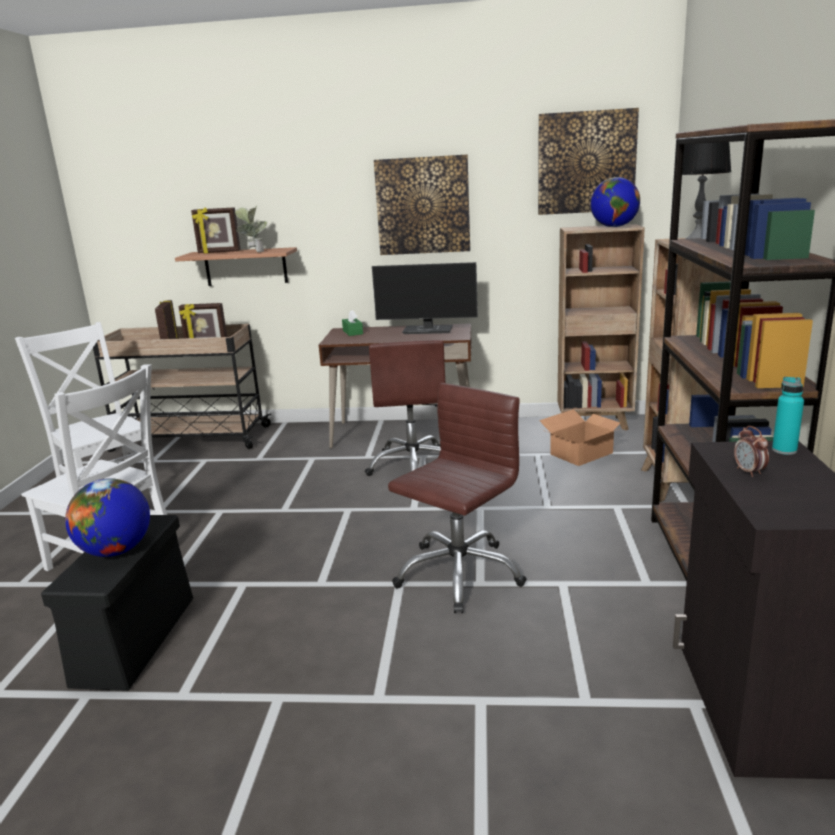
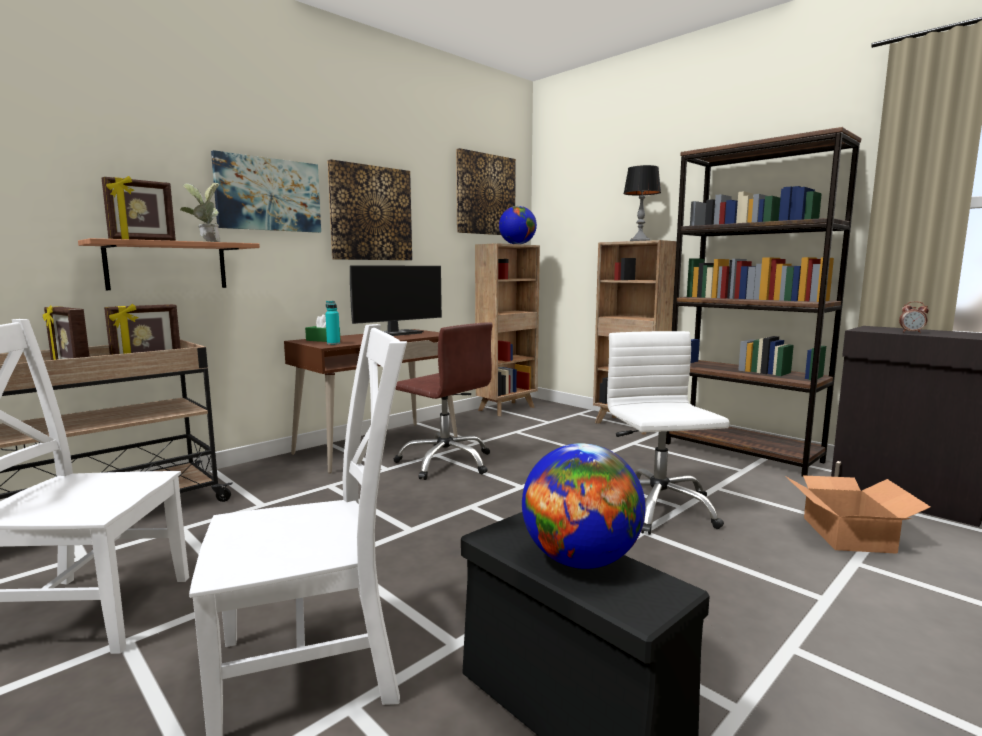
camera: 50 degrees left, 10 degrees down
(320, 201) = (268, 194): none -> picture
(458, 573) = (657, 508): brown office chair -> white office chair
(582, 453) = (542, 424): cardboard box -> cardboard box (848, 534)
(784, 450) = (879, 327): turquoise bottle -> turquoise bottle (333, 343)

